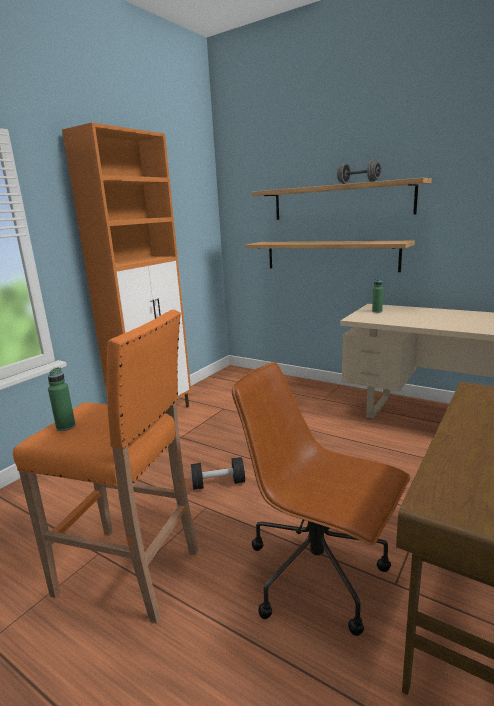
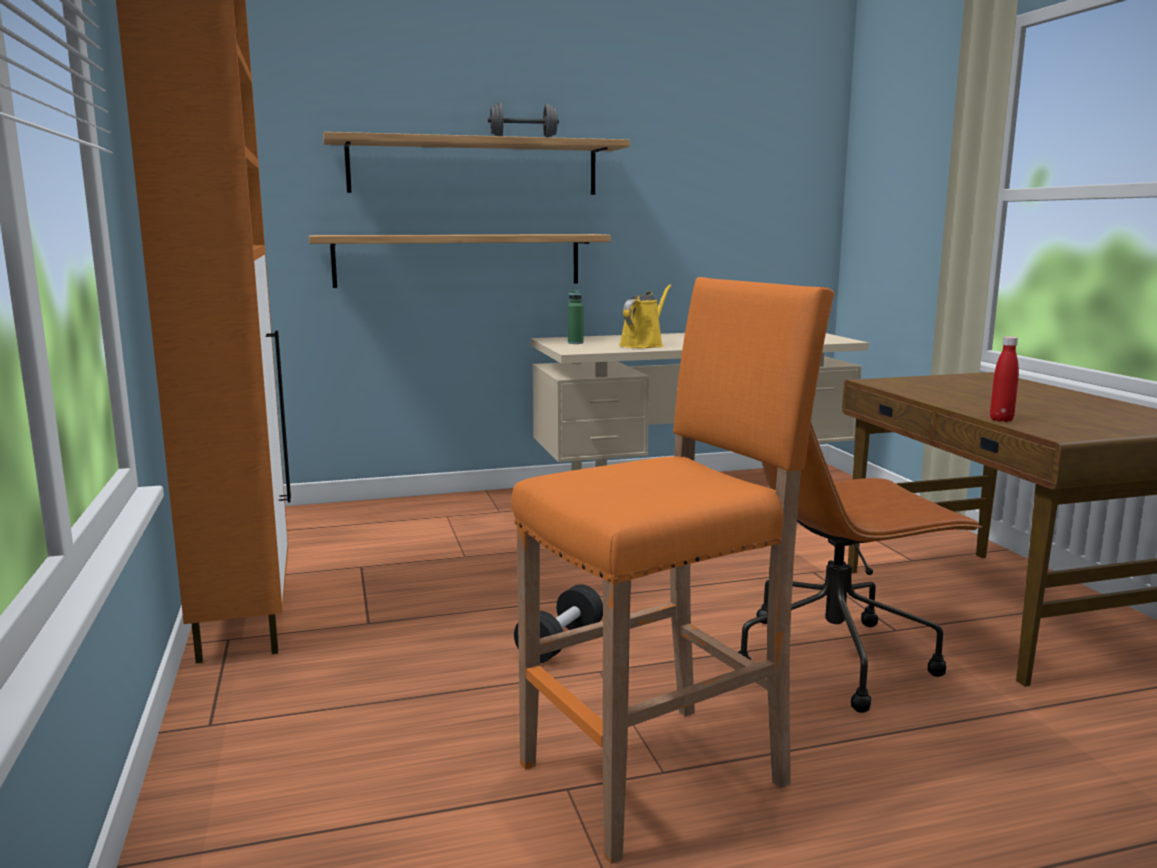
camera: 50 degrees left, 5 degrees down
(66, 426) = (619, 494): green bottle -> none
(411, 319) = (643, 345): none -> yellow watering can
(438, 464) = (1001, 420): none -> red bottle

